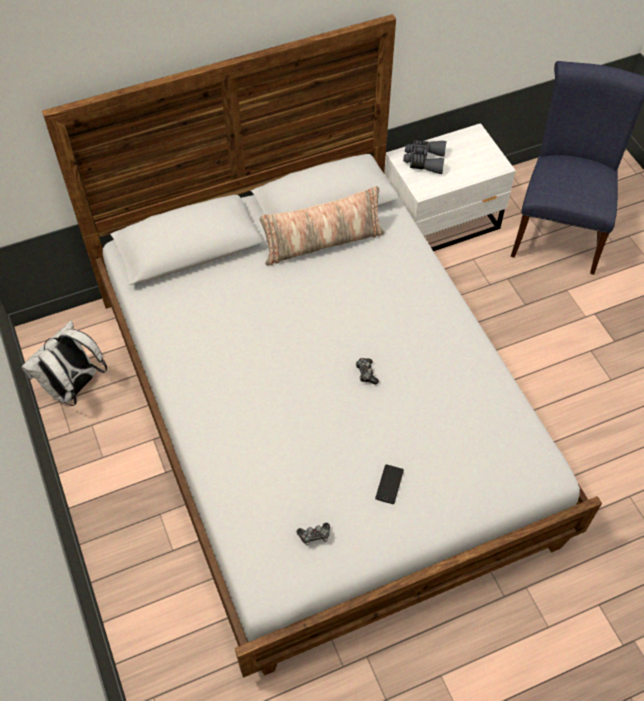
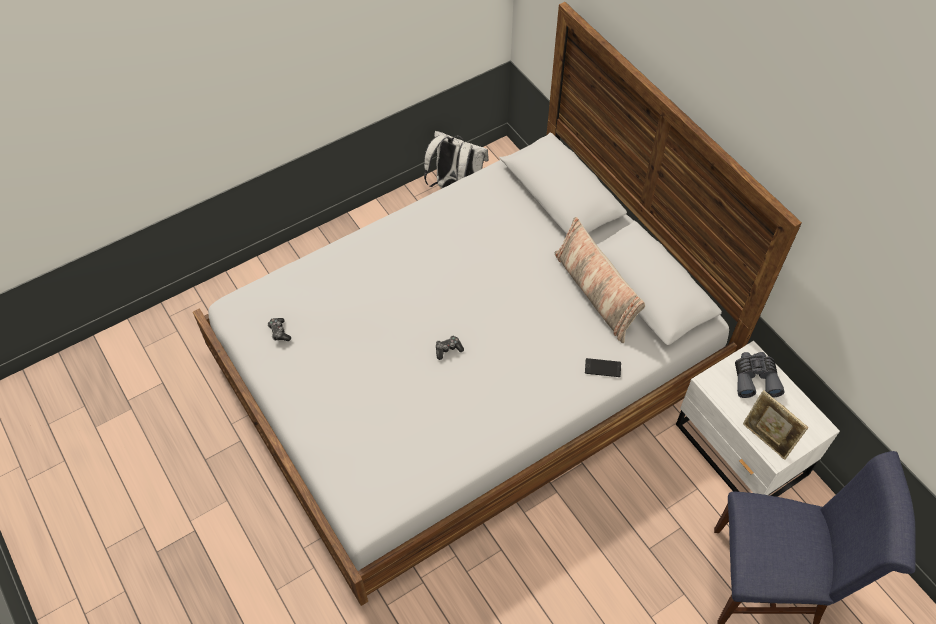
camera: 80 degrees right, 0 degrees up
(389, 484) = (334, 382): phone -> phone (602, 368)
(484, 168) = (766, 440): none -> picture frame

